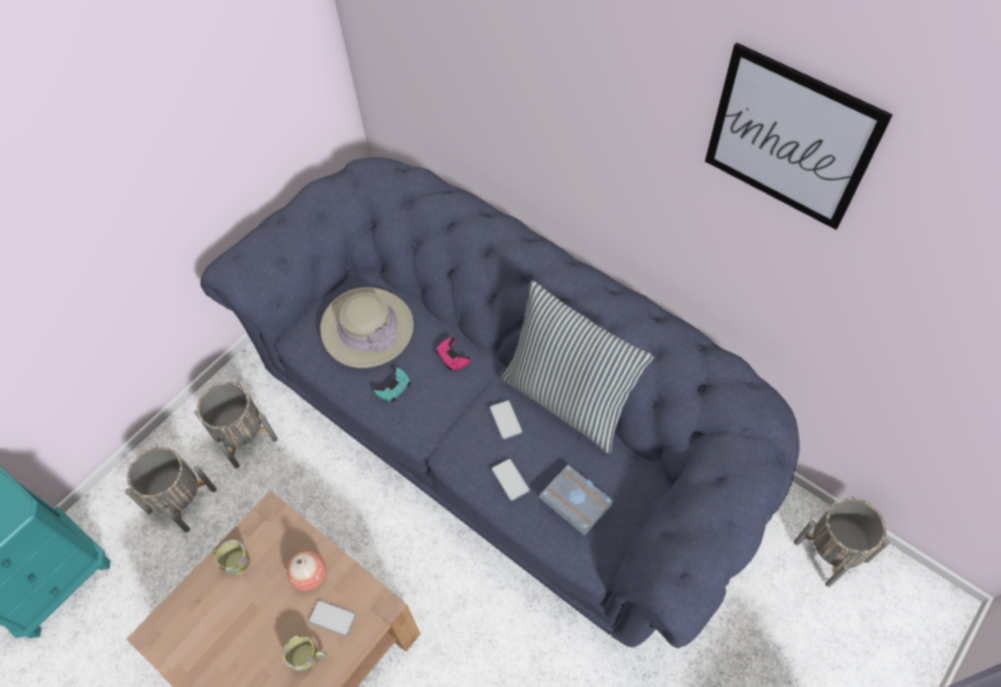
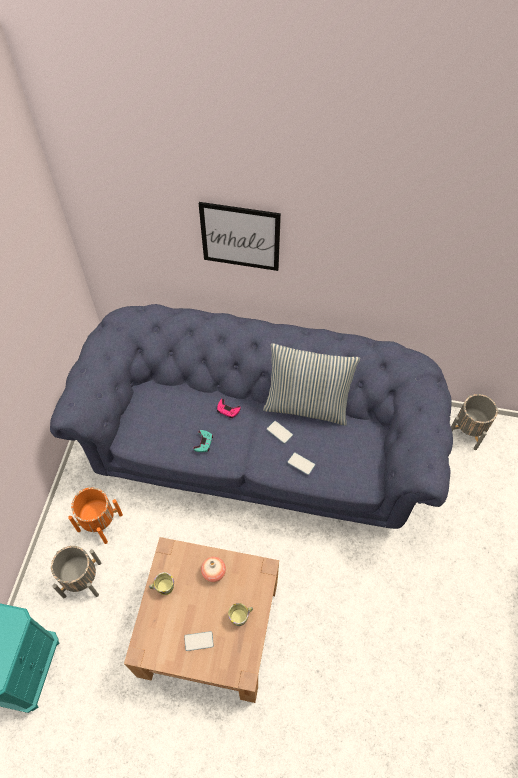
camera: 30 degrees left, 0 degrees up
(244, 437) = (99, 522): grey planter -> orange planter
(332, 618) = (241, 588): phone -> phone (199, 641)
(367, 328) = (166, 415): beige hat -> none
(578, 501) = (344, 458): grey book -> none
(789, 139) = (402, 214): picture -> picture (240, 236)

